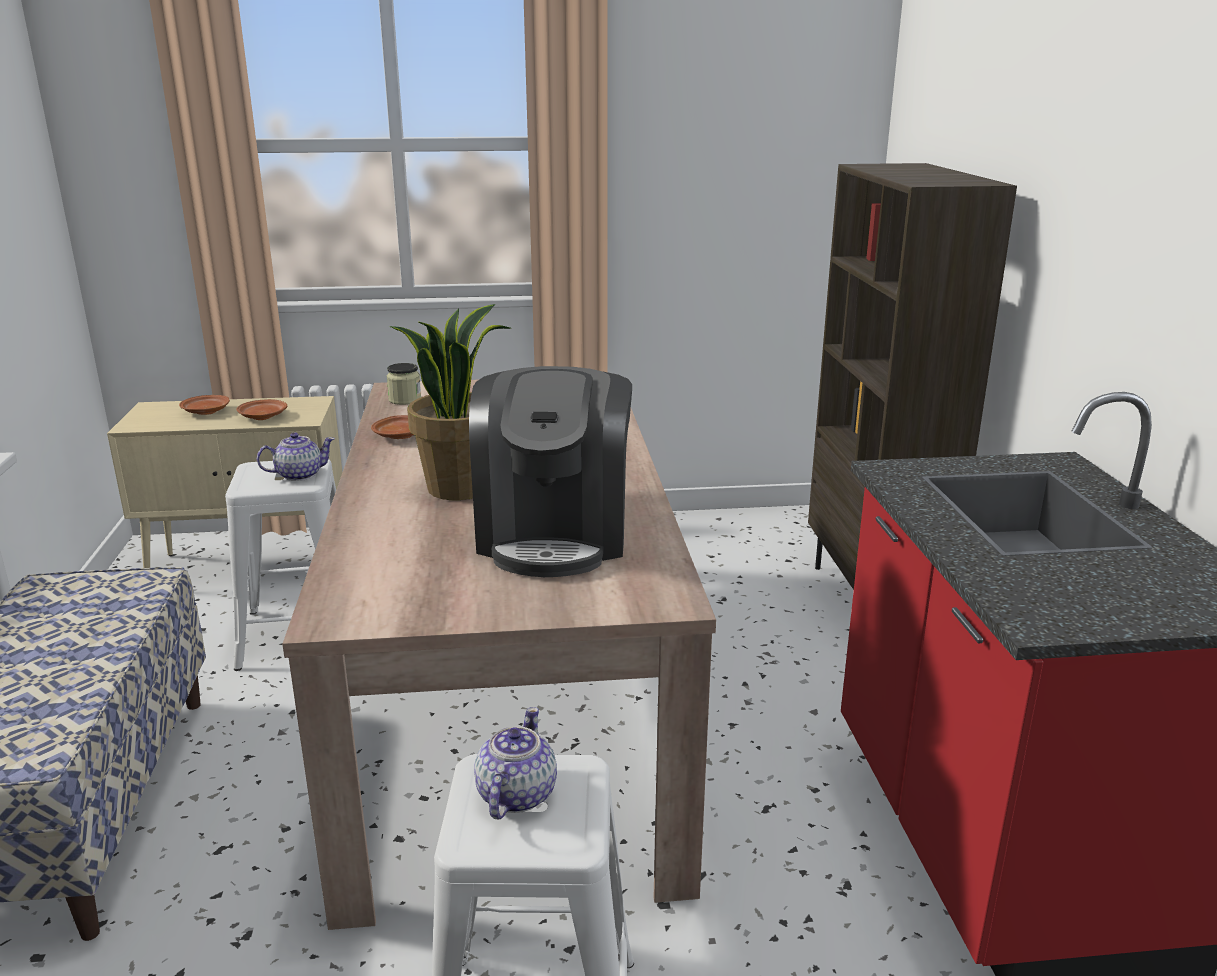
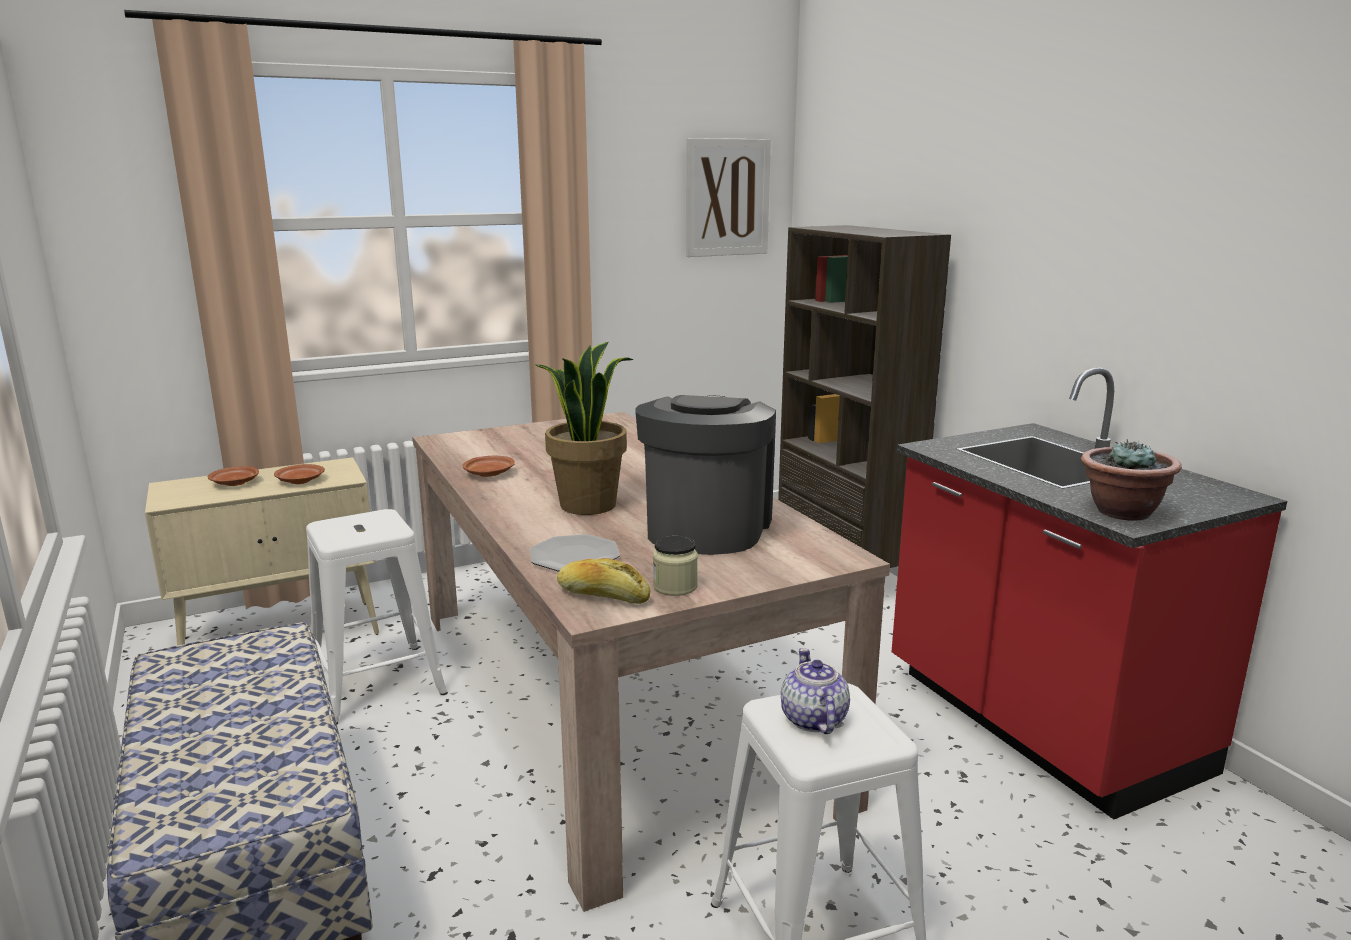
camera: 20 degrees left, 5 degrees down
(299, 475) = (379, 525): teapot -> none
(359, 602) = (603, 596): none -> bread
(381, 548) = (574, 556): none -> plate
(405, 400) = (459, 447): jar -> jar (675, 586)
(554, 535) = (706, 527): coffee machine -> coffee machine turned 150 degrees counterclockwise
(797, 122) = (727, 197): none -> picture
(1046, 605) = (1121, 512): none -> potted plant

